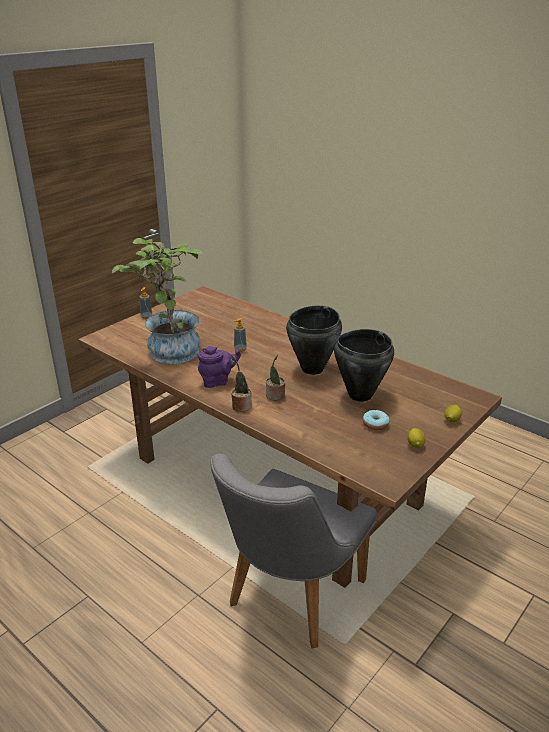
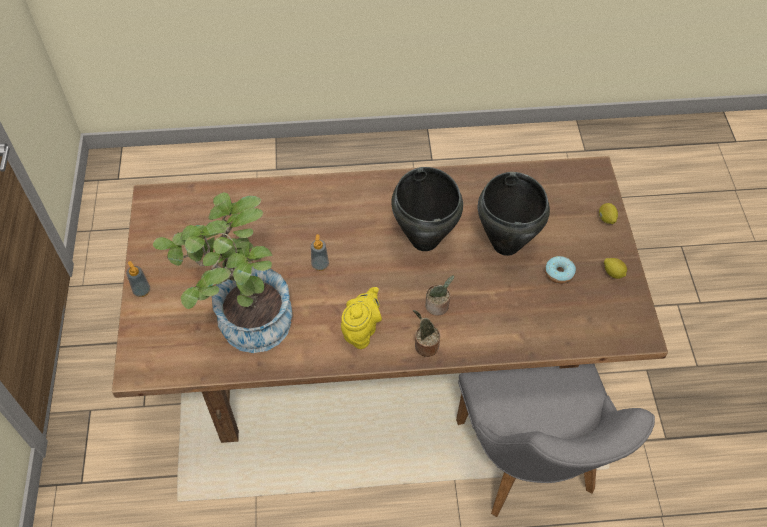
camera: 45 degrees left, 25 degrees up
(218, 381) = (361, 331): purple teapot -> yellow teapot

